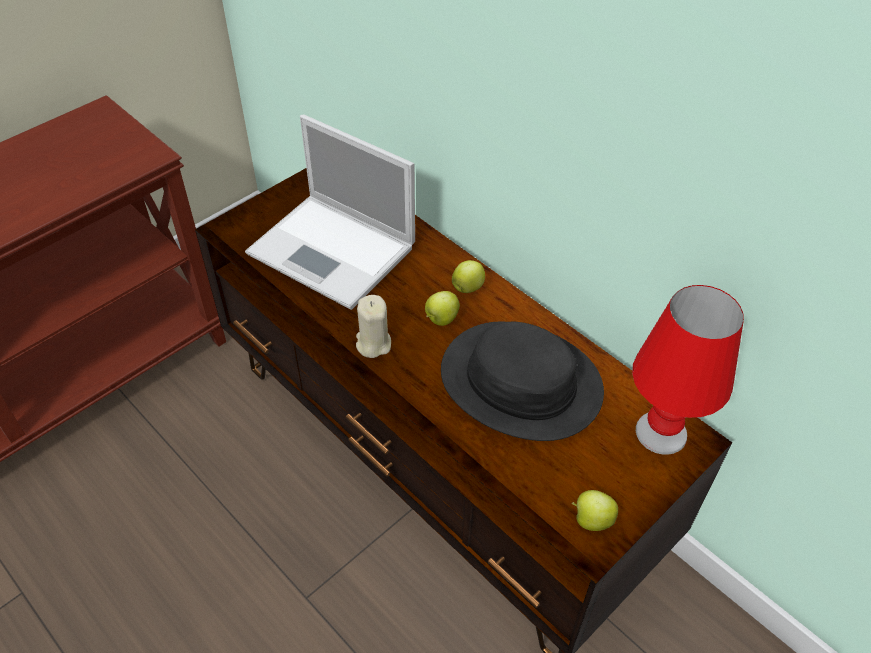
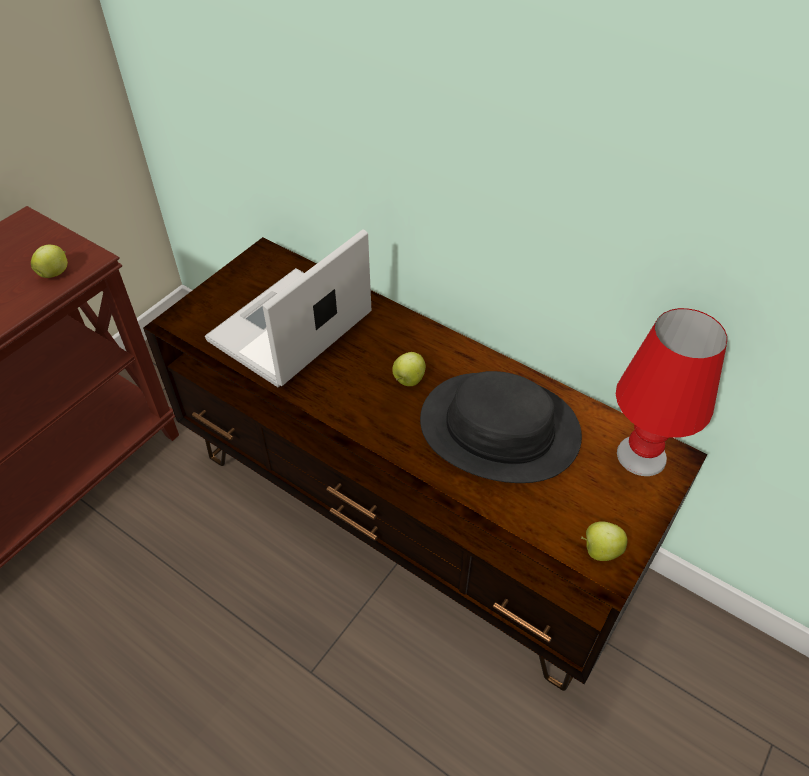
camera: 10 degrees left, 0 degrees up
(334, 251) = (288, 329): laptop -> laptop turned 105 degrees clockwise
(373, 343) = (348, 413): beige candle -> none
(468, 287) = (426, 346): apple -> apple (55, 273)

